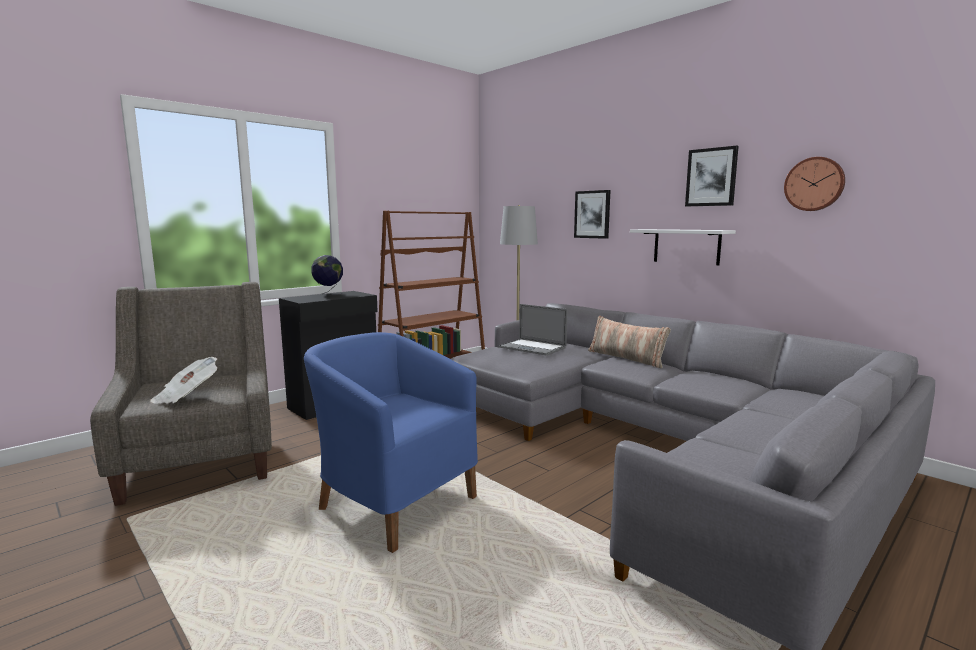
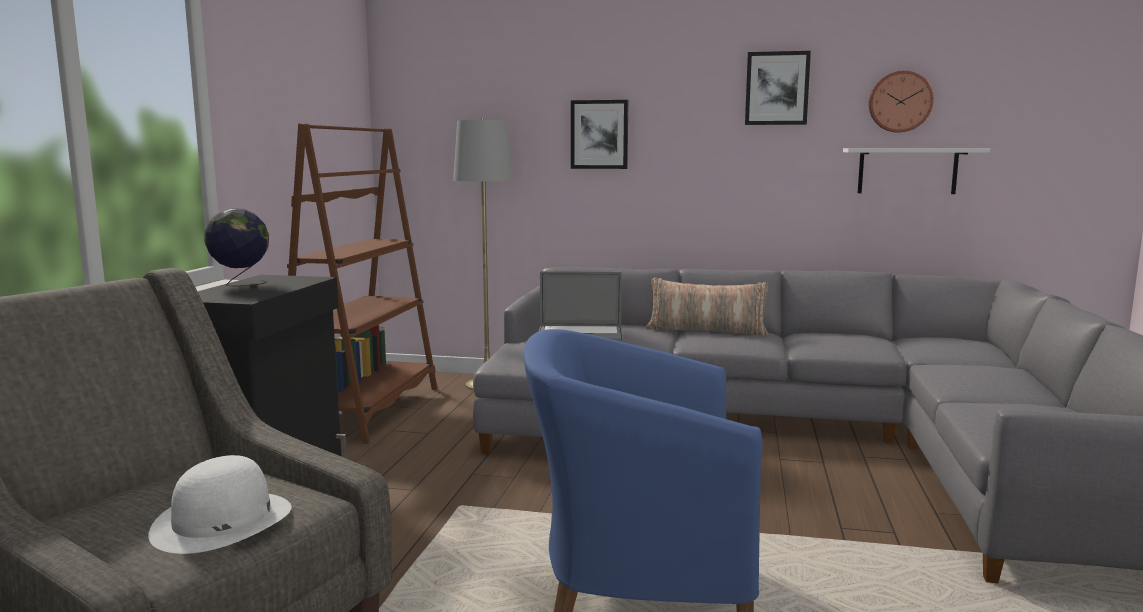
camera: 35 degrees left, 0 degrees up
(186, 396) = (222, 521): newspaper -> white hat
(686, 246) = (746, 177): white shelf -> white shelf (907, 171)

